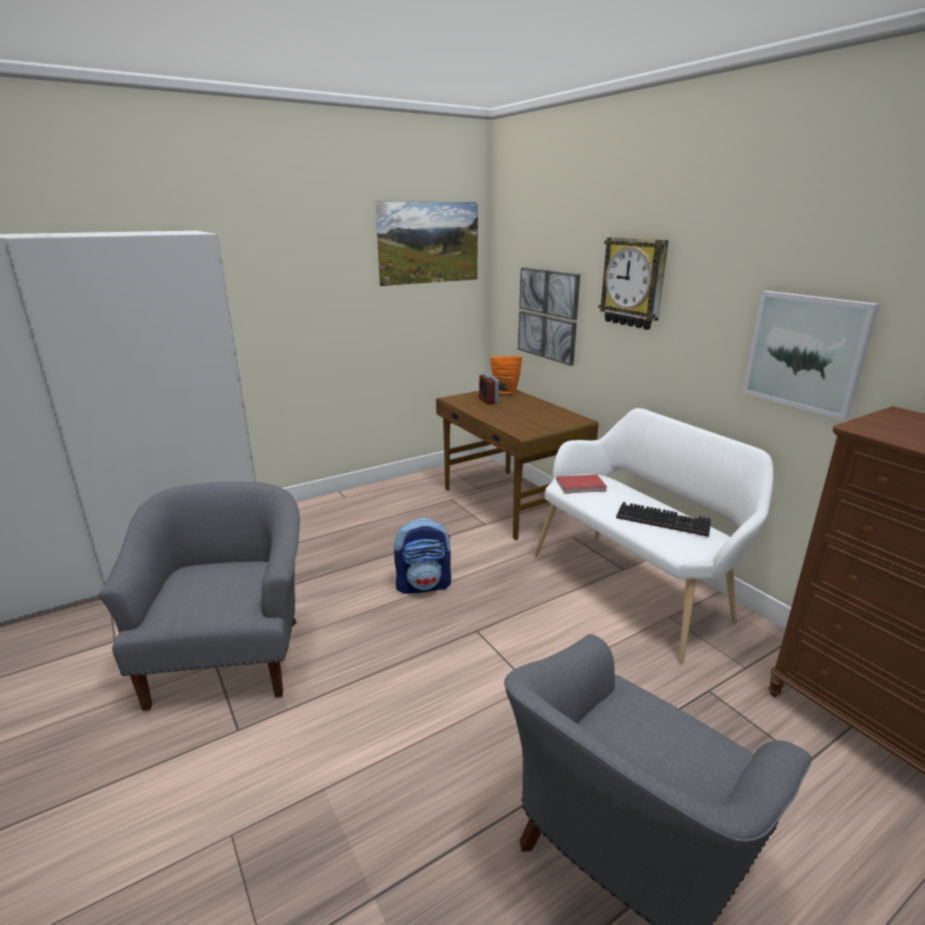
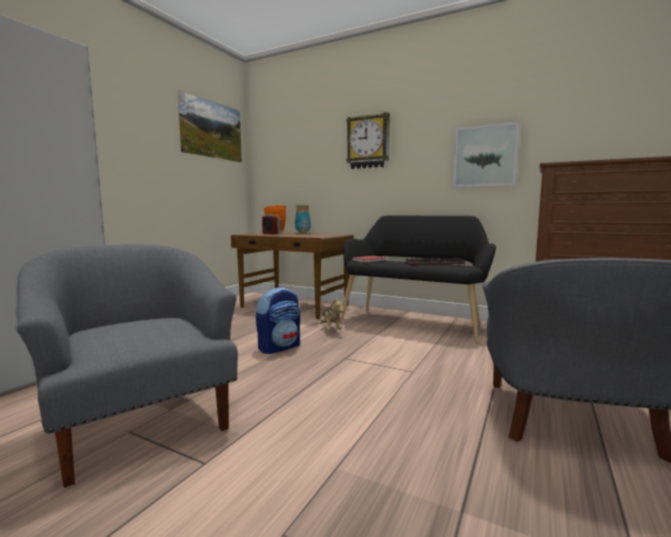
camera: 30 degrees left, 15 degrees down
(509, 567) = (329, 329): none -> plush toy
(537, 401) = (302, 233): none -> vase
(548, 314) = (302, 176): picture -> none
(636, 585) = (413, 323): white bench -> black bench

